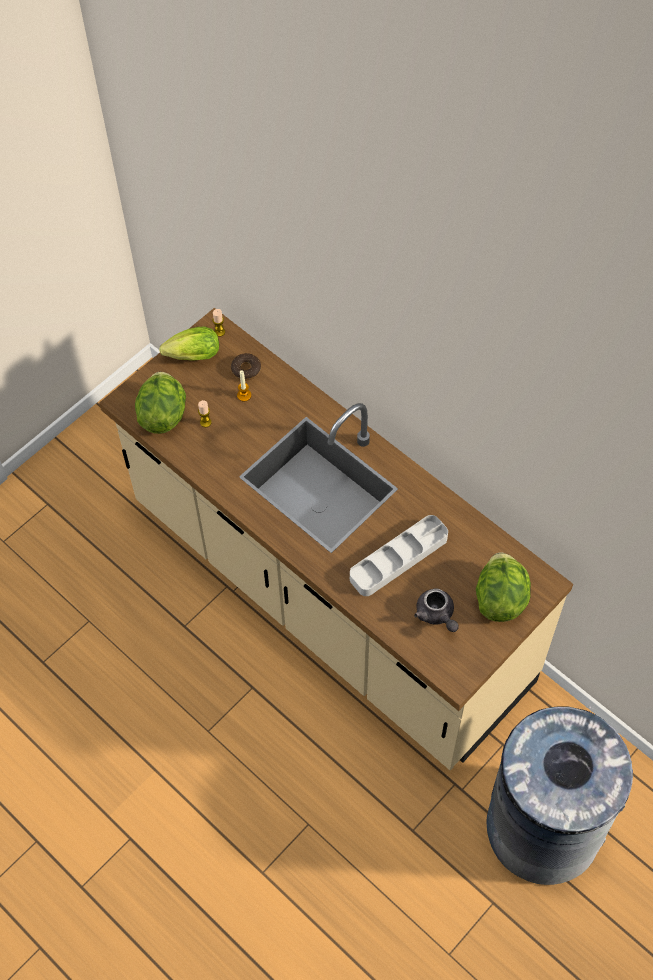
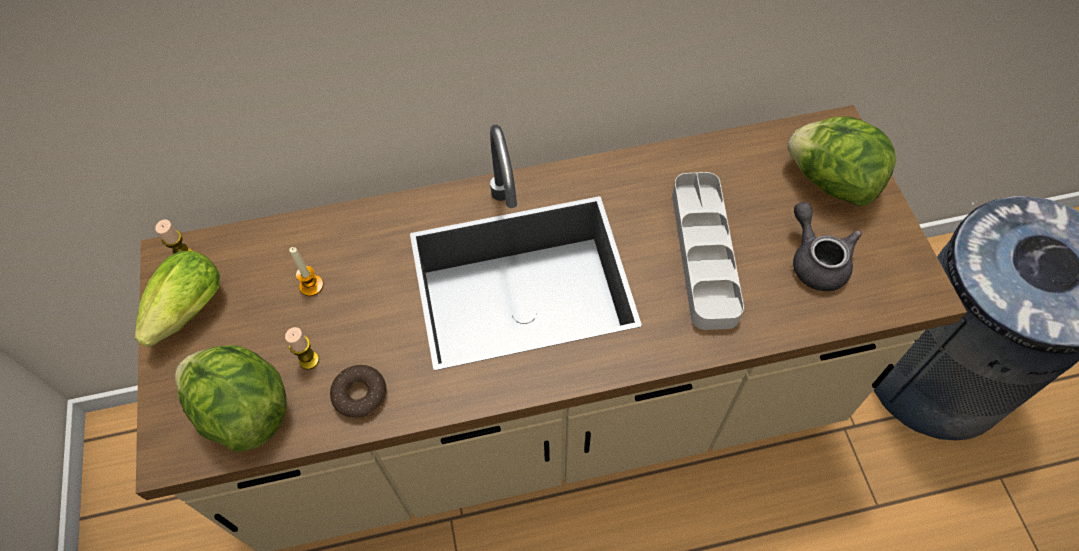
camera: 55 degrees left, 0 degrees up
(246, 369) = (274, 259): donut -> donut (360, 395)
(436, 615) = (816, 260): grey teapot -> grey teapot turned 120 degrees counterclockwise

